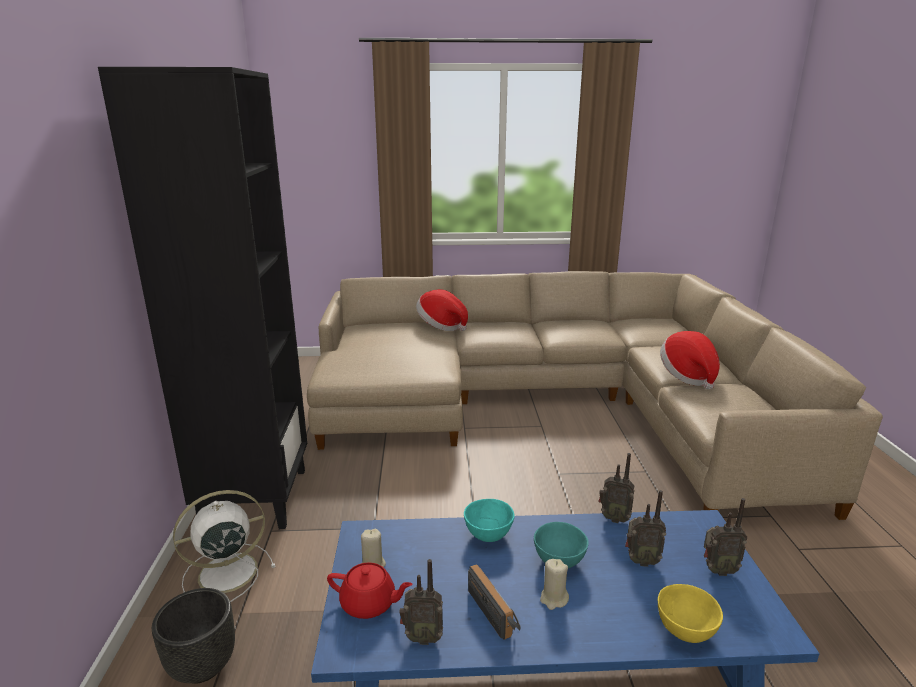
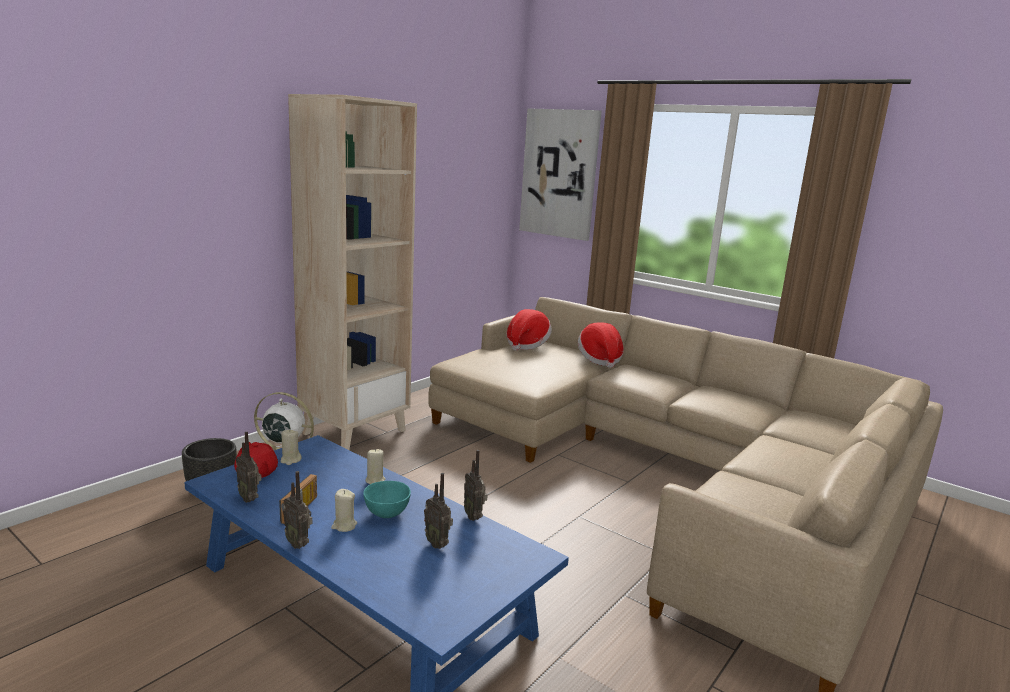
camera: 40 degrees right, 5 degrees down
(255, 498) = (355, 431): black bookcase -> beige bookcase
(318, 143) = (559, 174): none -> picture
(487, 535) = (375, 480): turquoise bowl -> beige candle
(685, 632) = (380, 586): yellow bowl -> none
(688, 376) = (758, 469): hat -> hat (526, 345)
(717, 570) = (479, 579): radio -> radio (298, 543)

